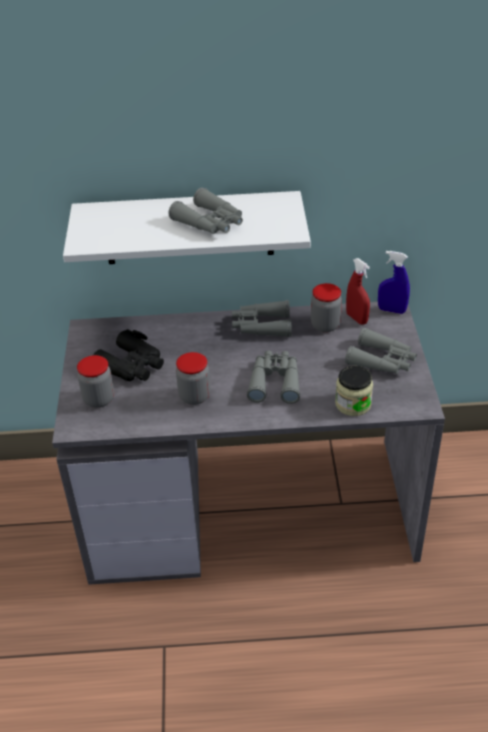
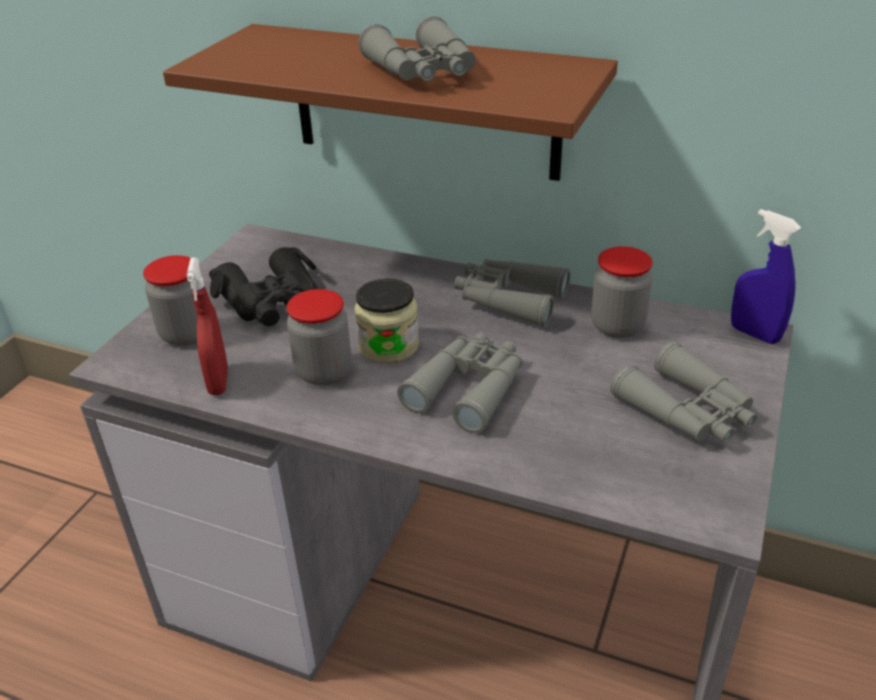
camera: 25 degrees right, 5 degrees down
(189, 228) = (424, 102): white shelf -> brown shelf
(353, 404) = (583, 470): jar -> jar (388, 346)
(356, 318) = (680, 330): red spray bottle -> red spray bottle (218, 381)

